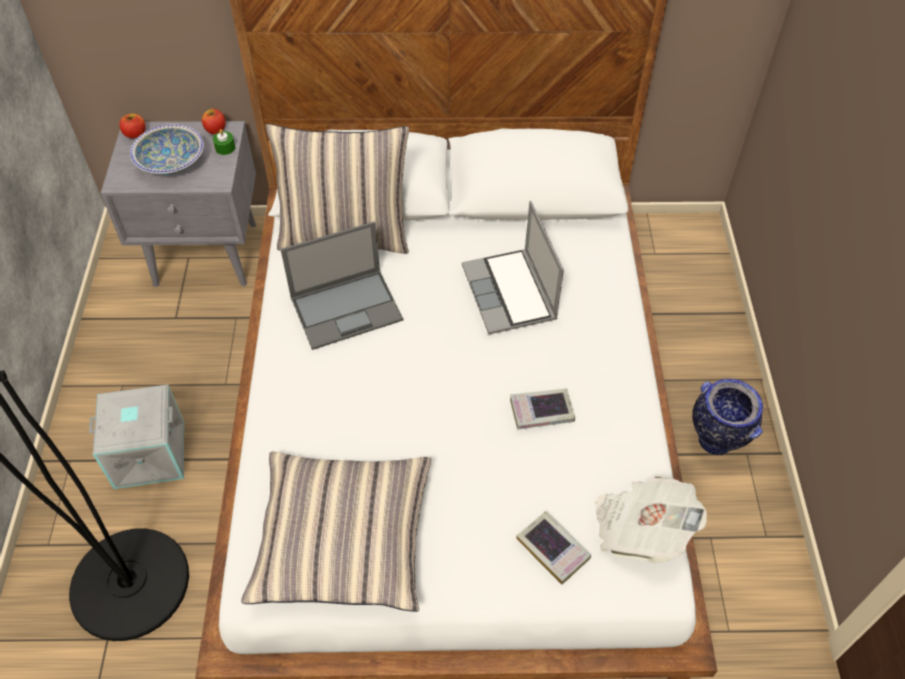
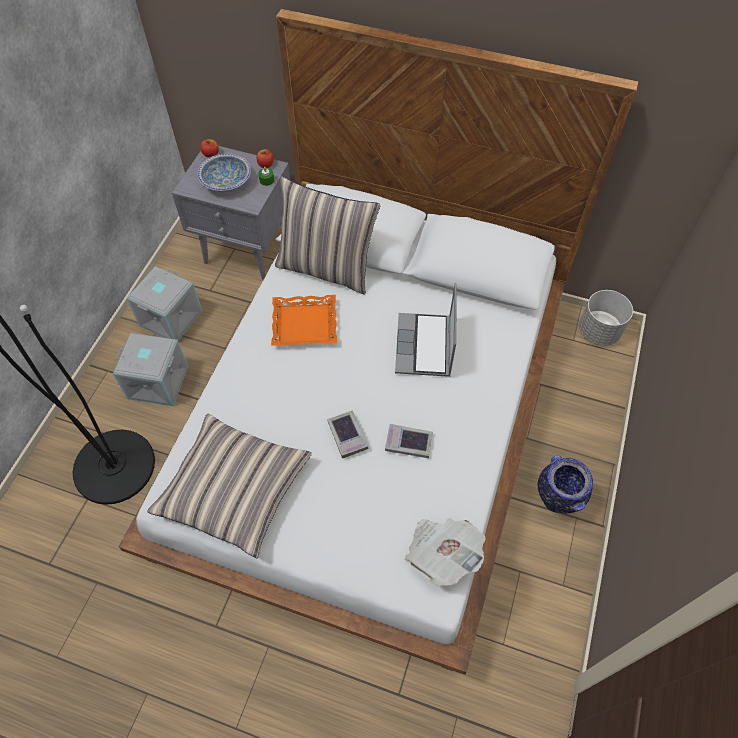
camera: 20 degrees right, 5 degrees up
(136, 368) = (171, 319): none -> grey storage box
(347, 308) = (305, 324): laptop -> orange tray
(553, 549) = (372, 546): book -> book (347, 436)
(679, 236) = (599, 332): none -> grey planter

